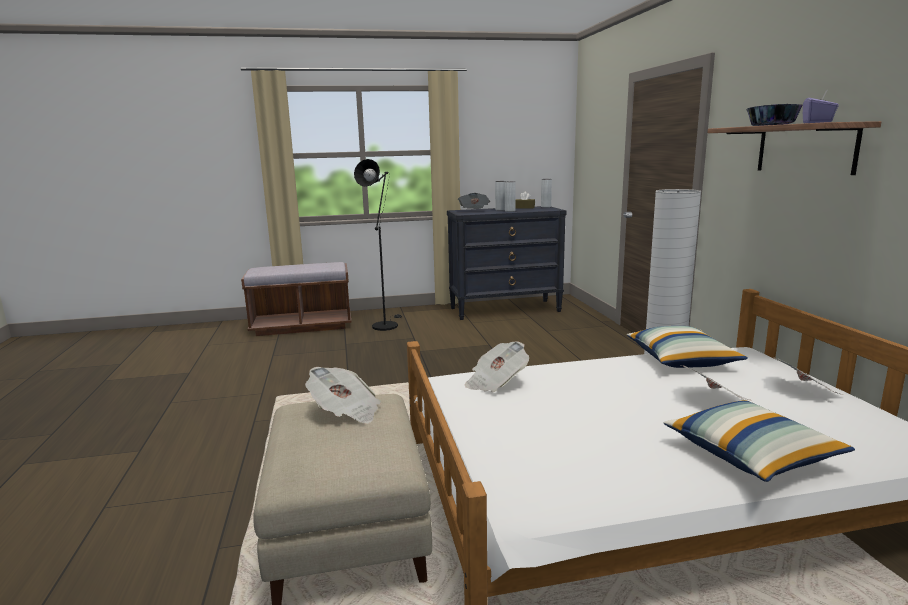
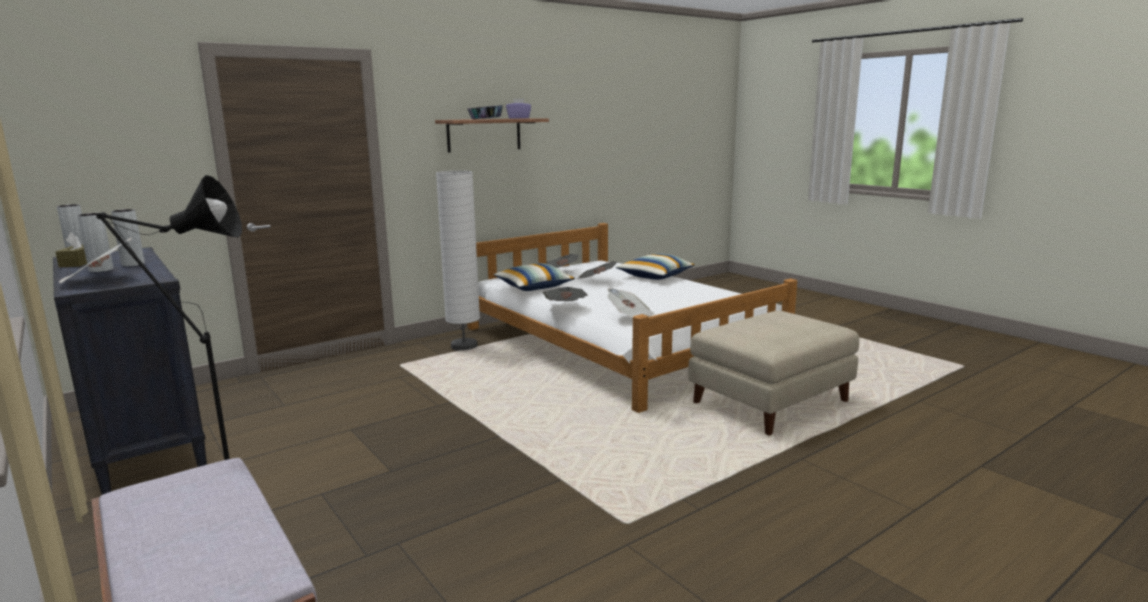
camera: 115 degrees left, 0 degrees up
(346, 412) = (753, 330): newspaper -> newspaper (565, 307)

